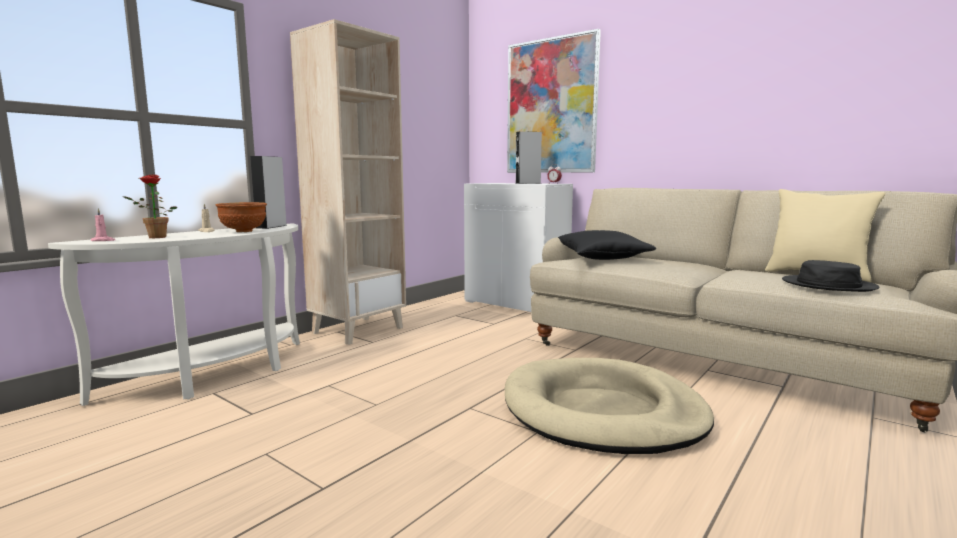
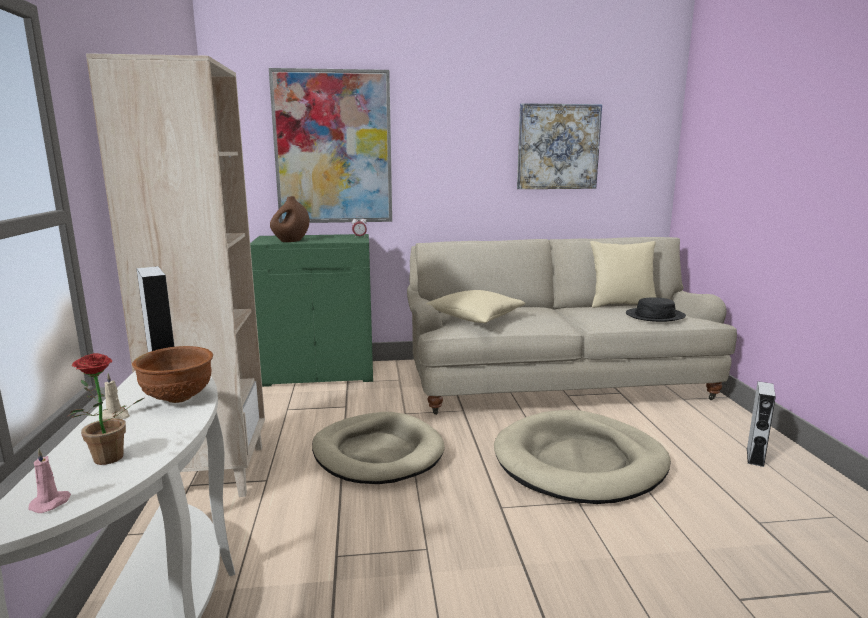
camera: 45 degrees left, 5 degrees up
(458, 351) = (377, 453): none -> beige dog bed
(497, 183) = (291, 241): none -> brown vase
(517, 303) = (320, 373): white cabinet -> green cabinet
(528, 183) = (328, 239): grey speaker -> grey speaker (755, 457)
(602, 258) = (474, 318): black pillow -> beige pillow
(785, 83) = (558, 147): none -> picture

